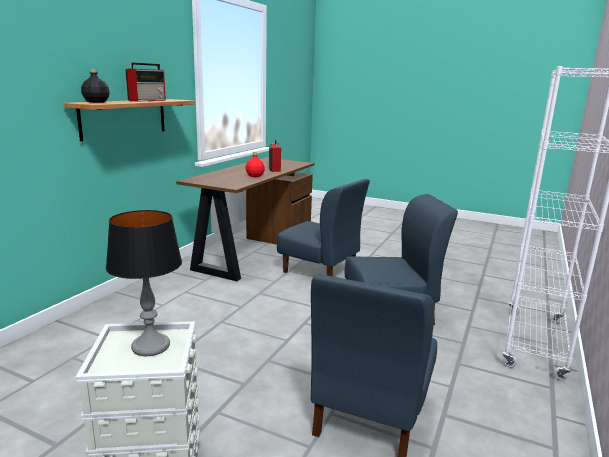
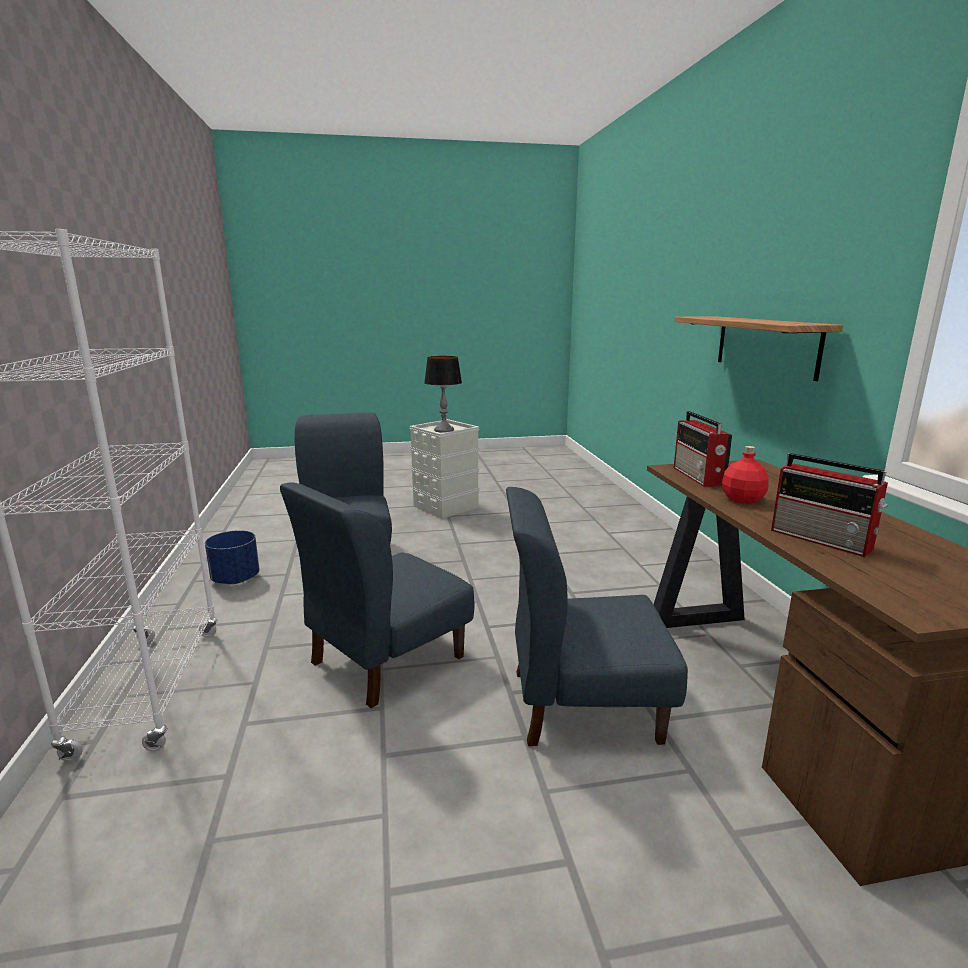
camera: 145 degrees right, 0 degrees up
(97, 102) = (717, 317): black bottle -> none
(148, 100) = (763, 320): radio -> radio (698, 477)
(502, 430) = (235, 579): none -> blue planter

